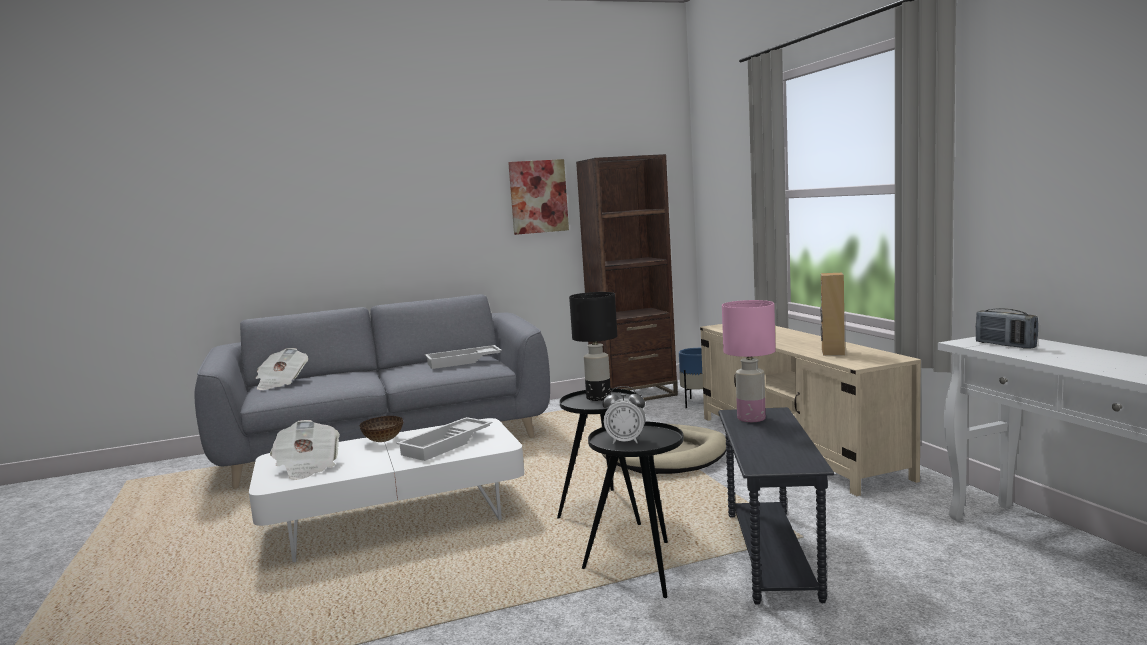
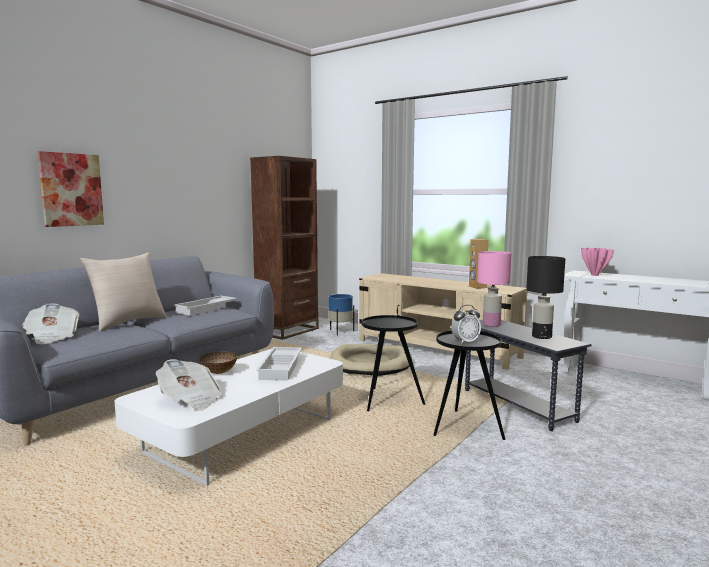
camera: 35 degrees left, 0 degrees up
(369, 372) = (128, 322): none -> beige pillow
(538, 196) = (224, 181): picture -> picture (71, 189)
(598, 398) = (382, 321): black table lamp -> black table lamp (541, 337)
(1005, 345) = (594, 275): radio -> pink vase

